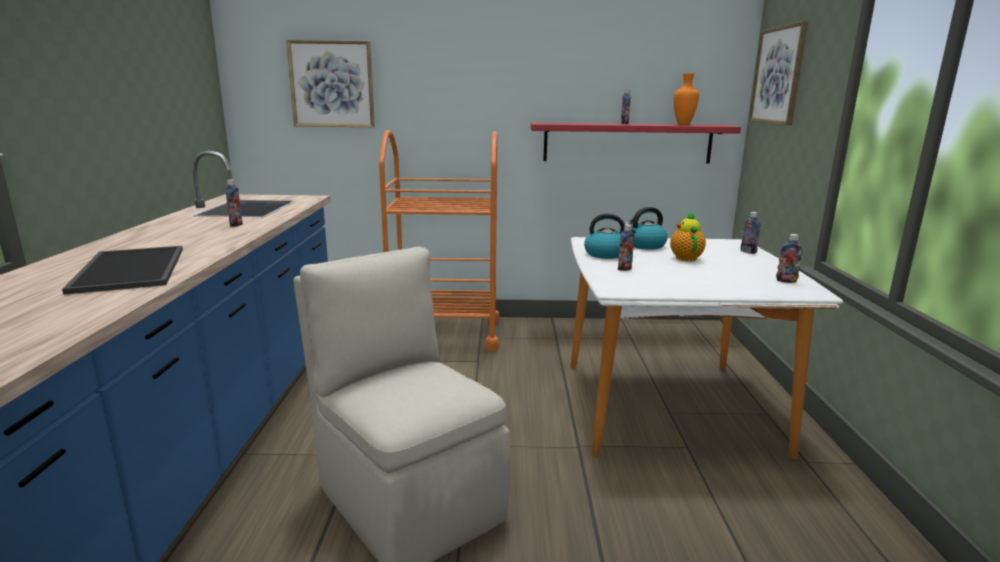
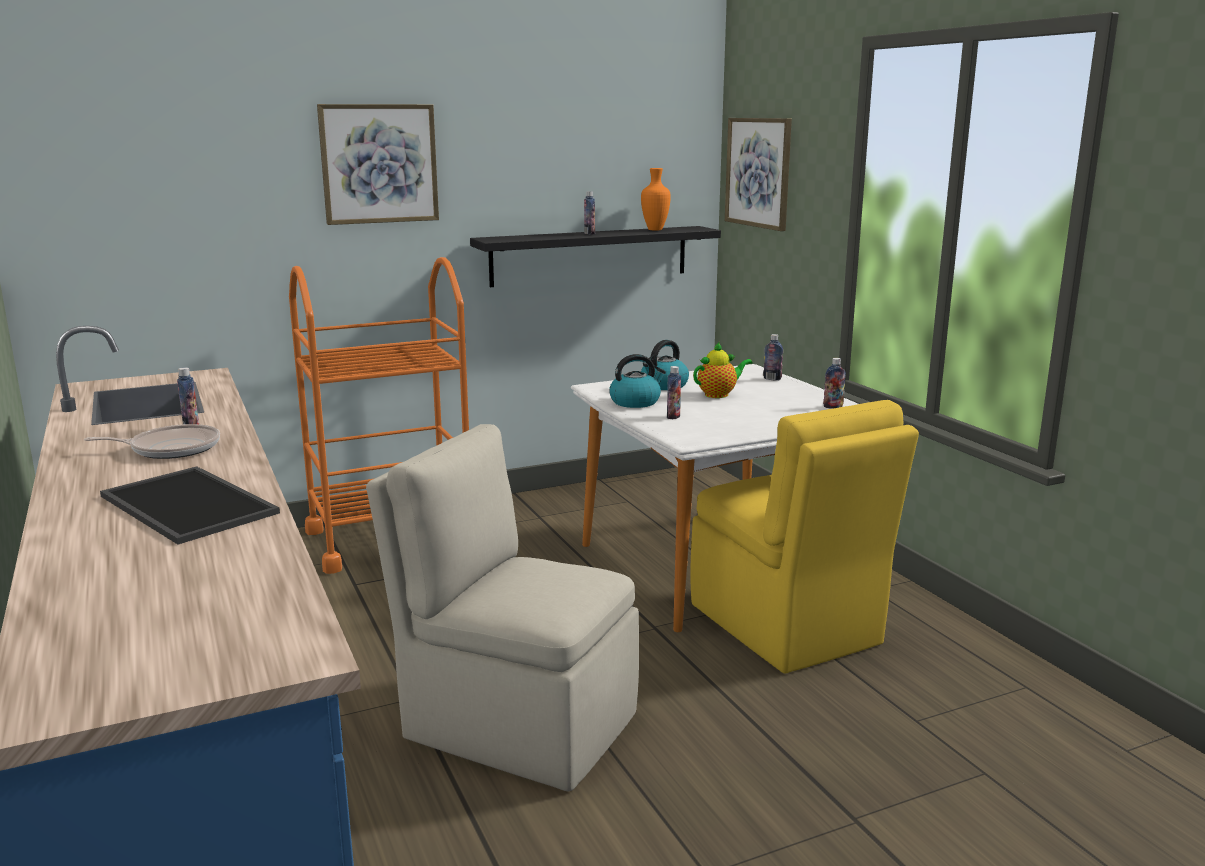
camera: 25 degrees left, 0 degrees up
(200, 234) = (171, 449): none -> frying pan
(332, 84) = (181, 201): picture -> picture (379, 164)
(627, 143) = (590, 255): red shelf -> black shelf
(685, 258) = (719, 394): teapot -> teapot turned 90 degrees clockwise
(697, 477) = (786, 626): none -> yellow chair

